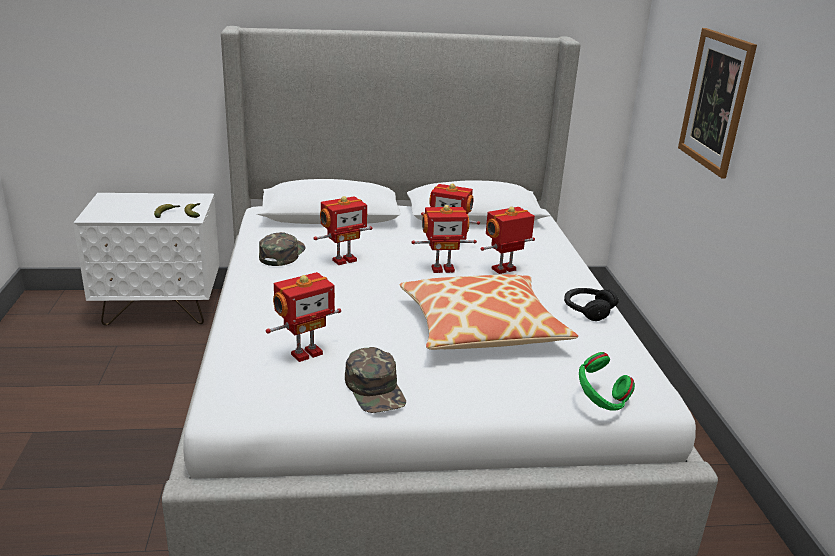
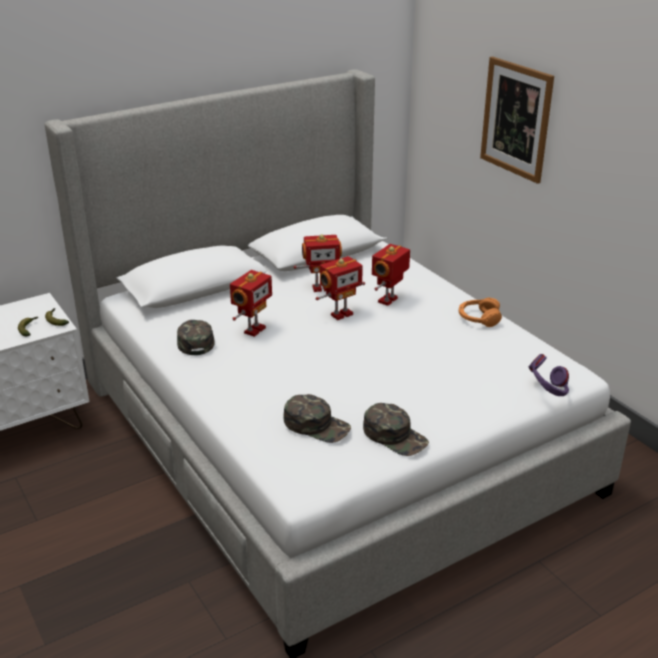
camera: 25 degrees left, 5 degrees up
(305, 353) = (317, 425): toy robot -> green cap
(481, 328) = (419, 359): pillow -> none
(588, 310) = (478, 318): black headphones -> orange headphones
(600, 402) = (547, 391): green headphones -> purple headphones

